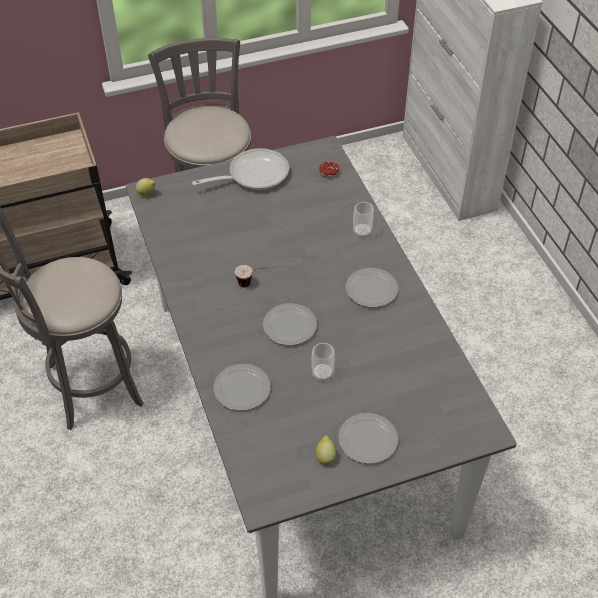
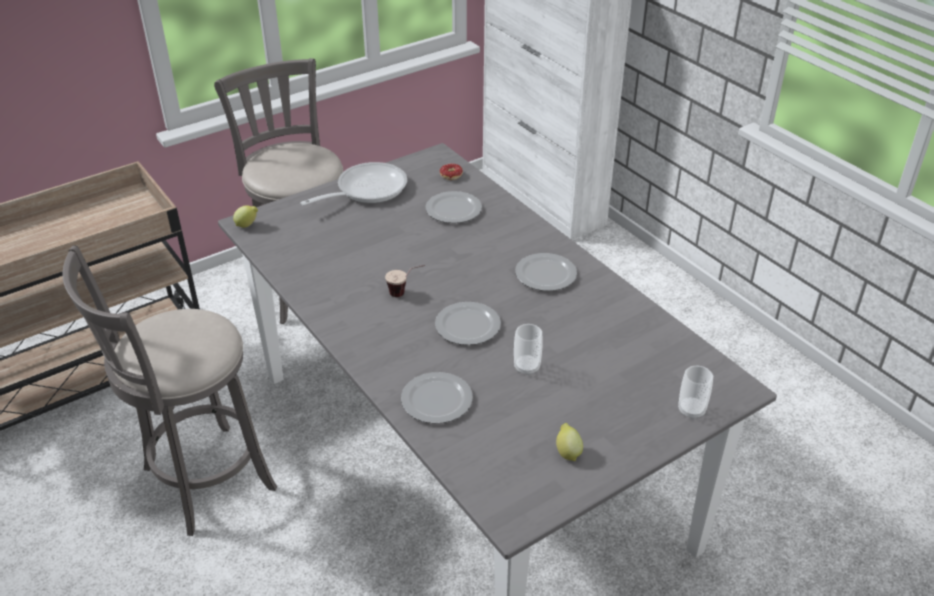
camera: 15 degrees left, 10 degrees down
(362, 232) = (511, 224): cup -> cup (691, 410)
(367, 440) = (609, 425): plate -> plate (453, 210)

